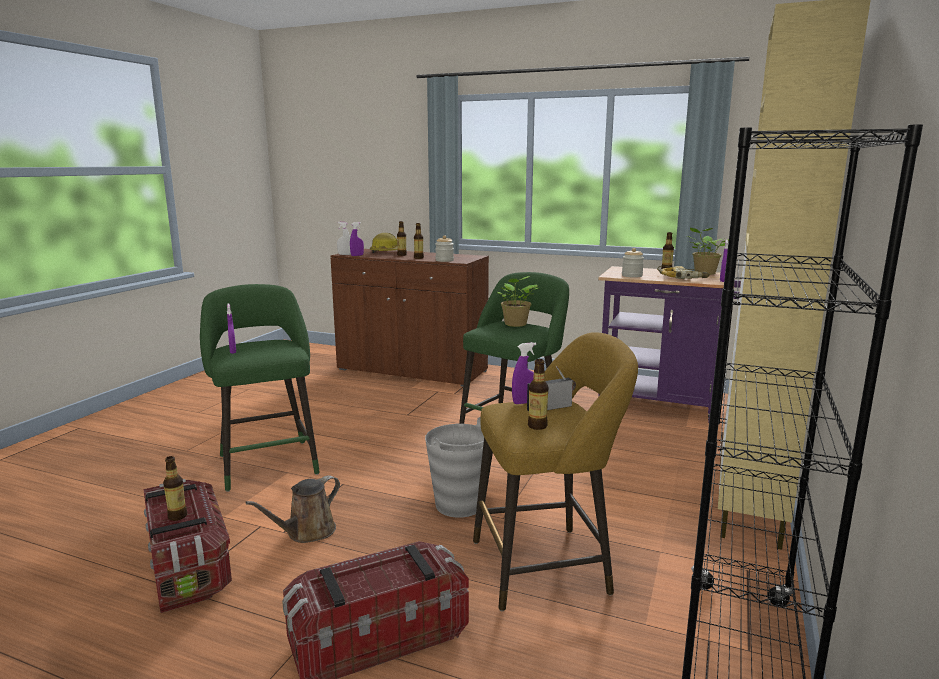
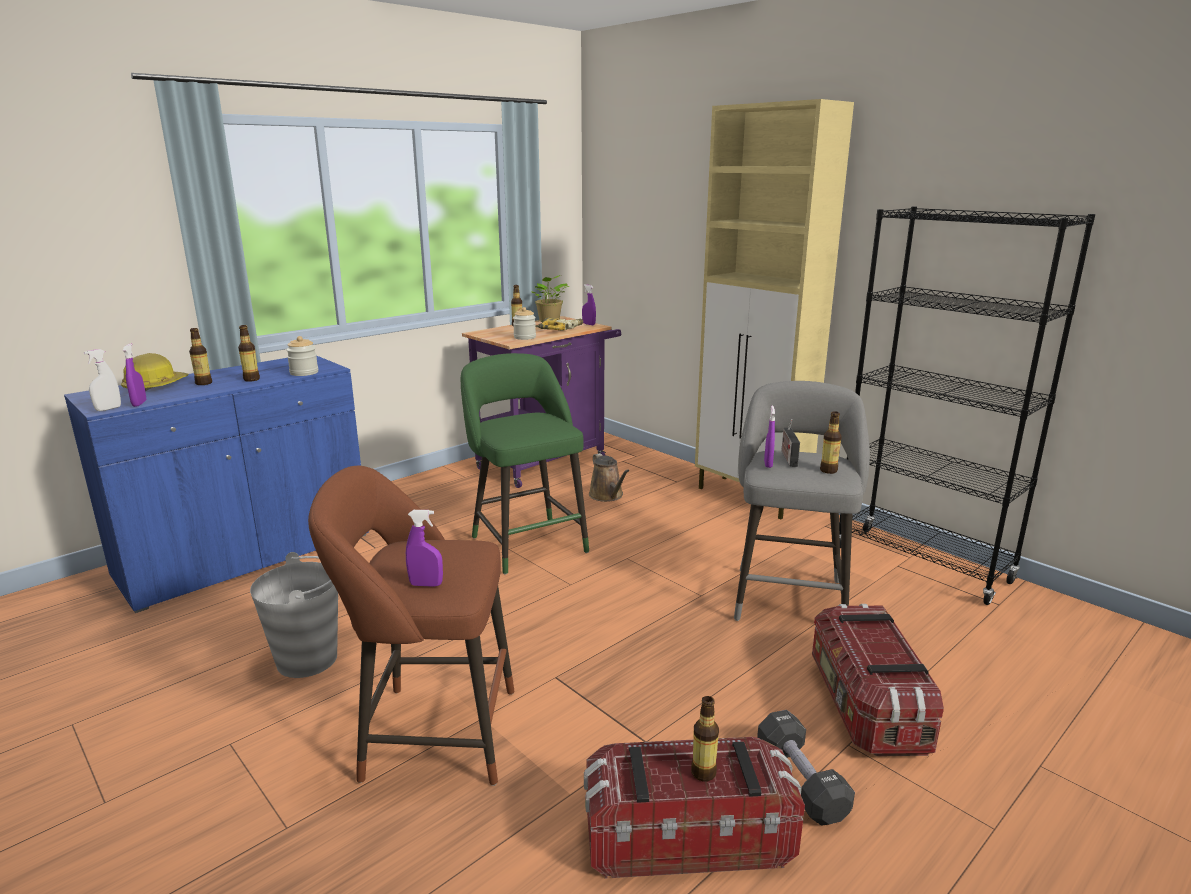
camera: 65 degrees left, 5 degrees up
(255, 609) = (801, 782): none -> black dumbbell
(267, 462) = (430, 734): green stool -> brown stool
(307, 532) = (658, 722): brown watering can -> brown watering can (607, 496)
(412, 370) = (247, 556): brown cabinet -> blue cabinet
(459, 505) = (661, 611): grey bucket -> grey bucket (308, 659)
(515, 324) = (516, 420): potted plant -> none
(548, 566) = (789, 596): yellow stool -> grey stool

